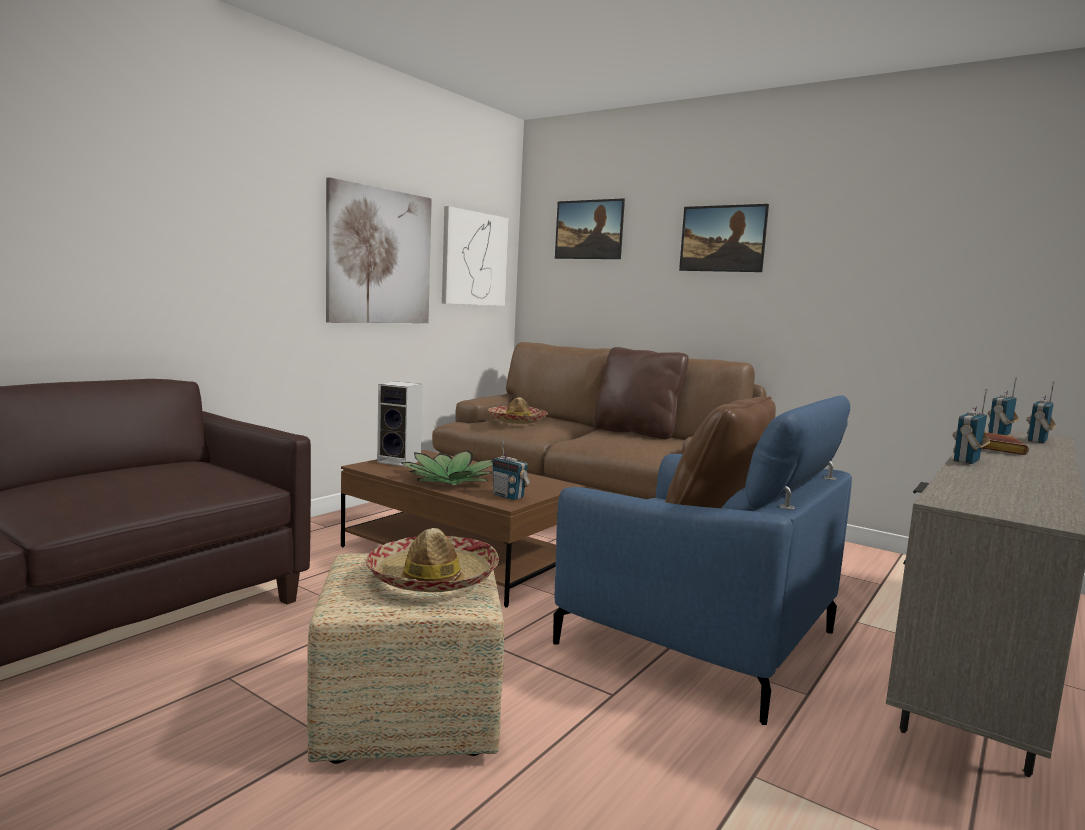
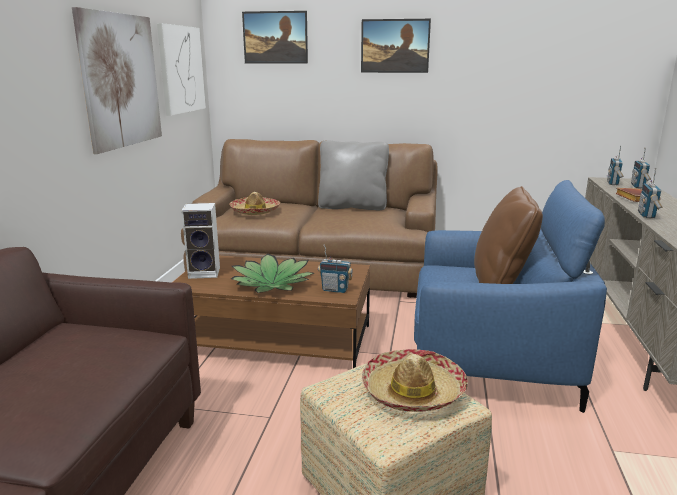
camera: 25 degrees left, 10 degrees up
(636, 432) = (352, 207): brown pillow -> grey pillow

